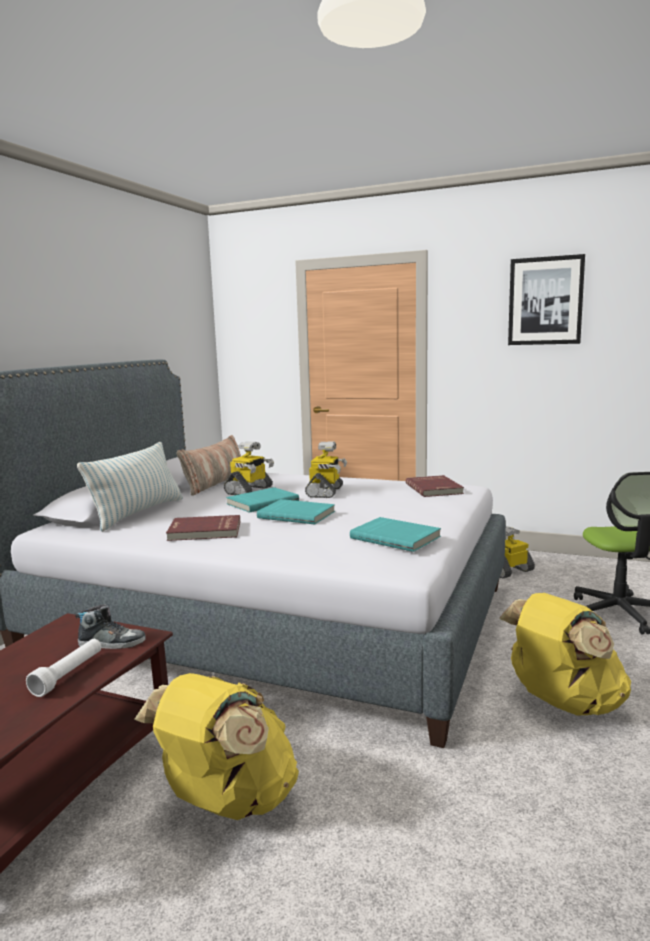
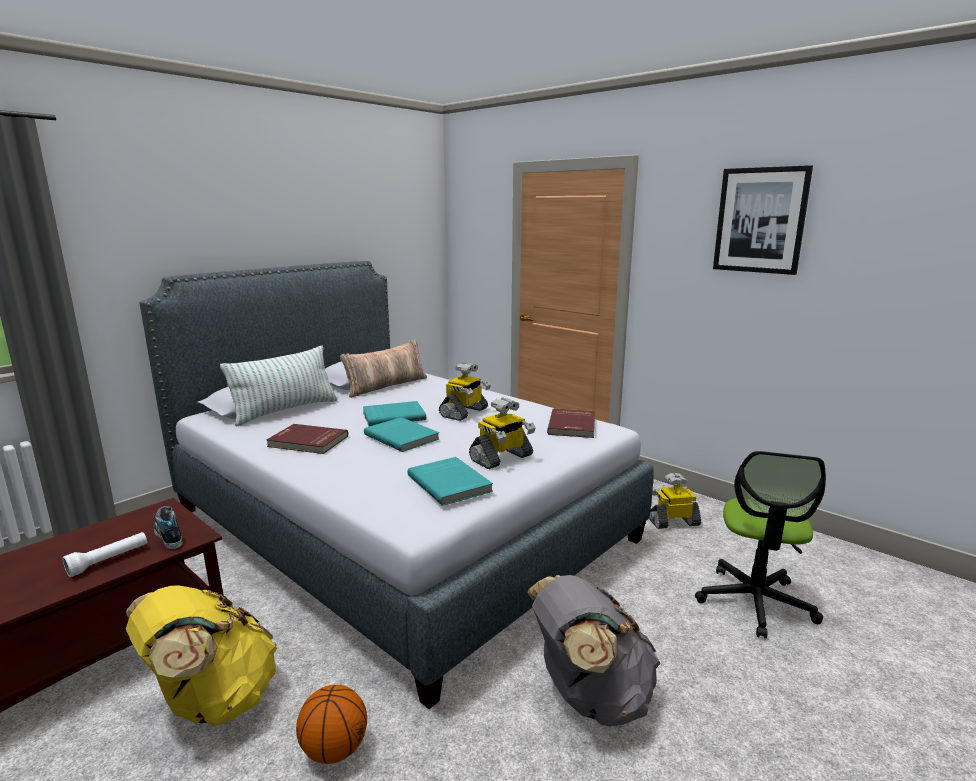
camera: 20 degrees right, 5 degrees up
(112, 643) = (168, 537): shoe -> shoe turned 150 degrees counterclockwise
(249, 490) = (403, 399): toy robot -> toy robot (501, 458)
(391, 802) = (335, 750): none -> basketball
(562, 703) = (589, 696): yellow backpack -> grey backpack

